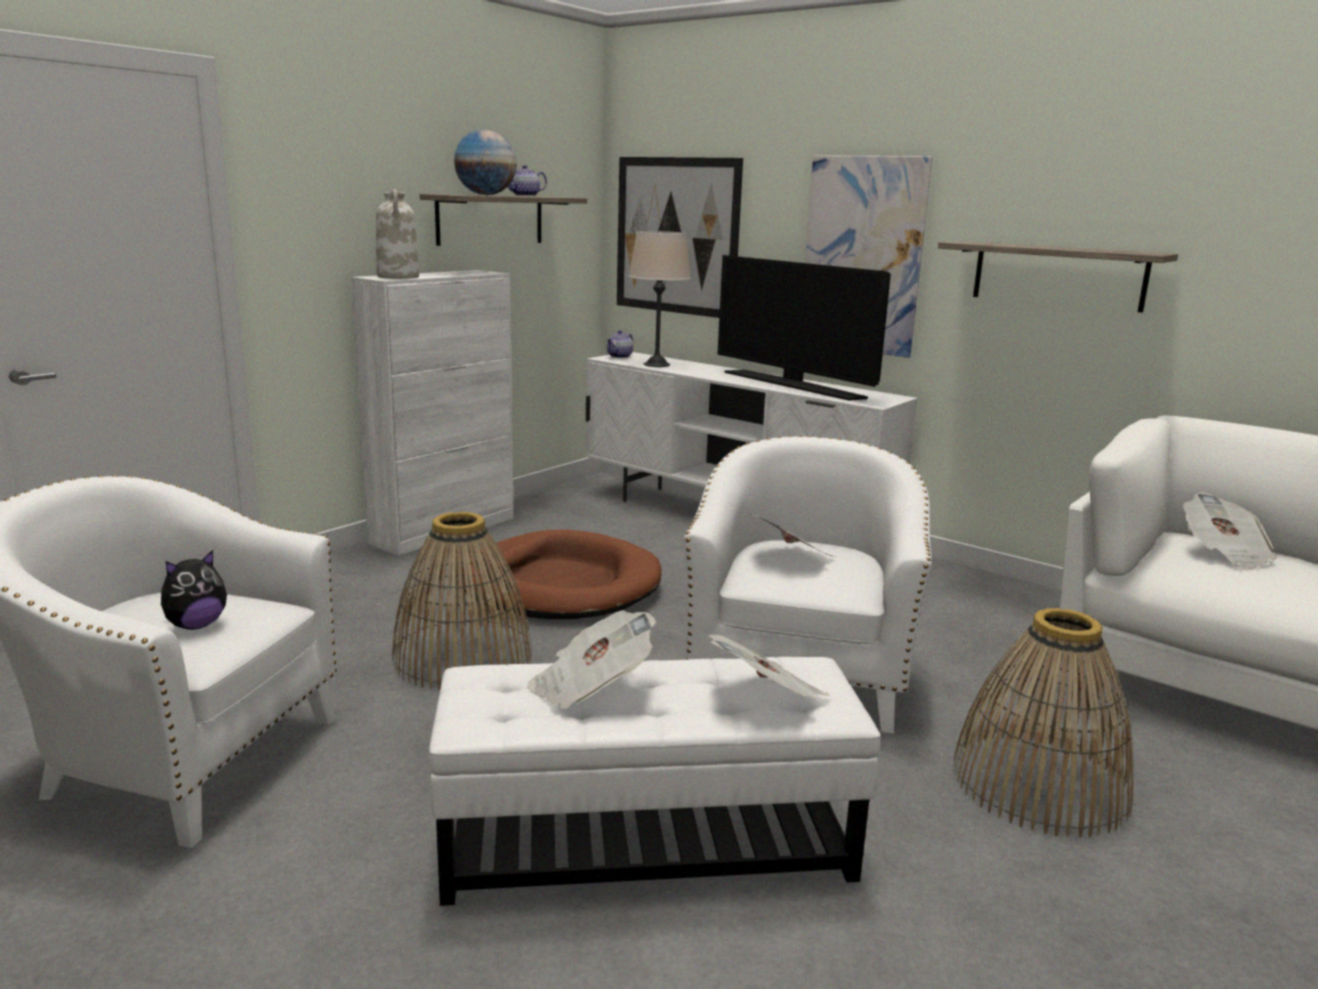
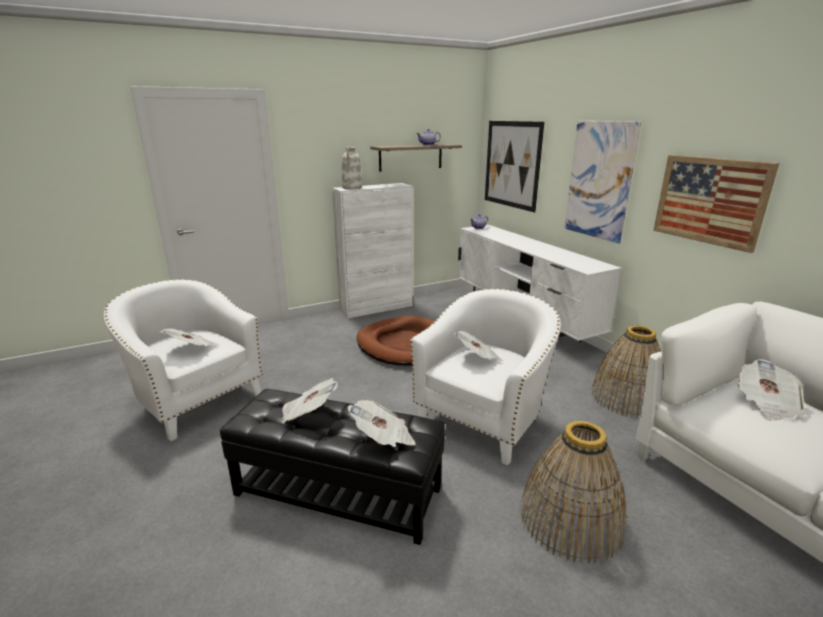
camera: 25 degrees right, 5 degrees up
(196, 625) = (192, 349): plush toy -> newspaper
(462, 657) = (334, 375): basket -> basket (627, 397)
(486, 195) = (403, 146): globe -> none
(647, 843) = (337, 491): white ottoman -> black ottoman
(657, 364) = (492, 234): beige table lamp -> none
(793, 385) = (552, 253): television -> none
(1058, 275) = (709, 200): shelf -> picture

